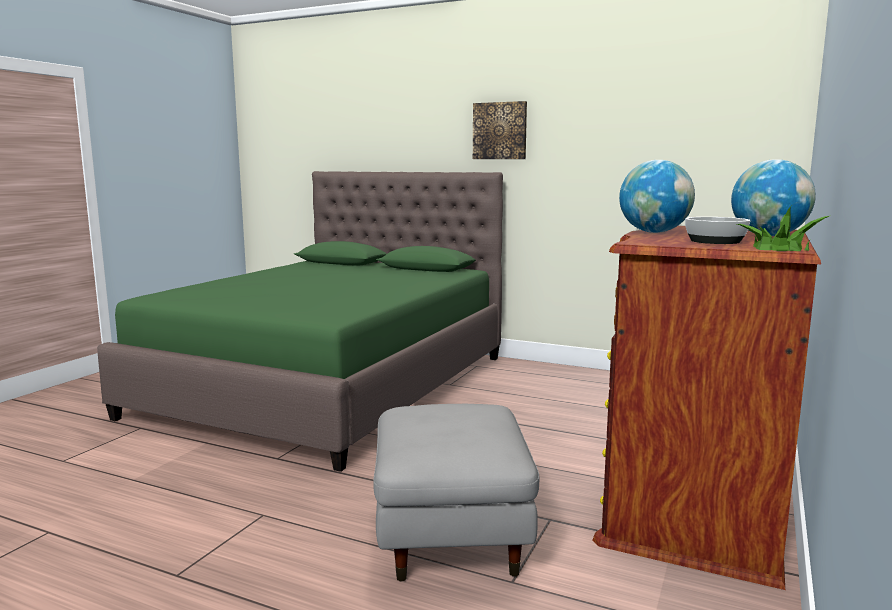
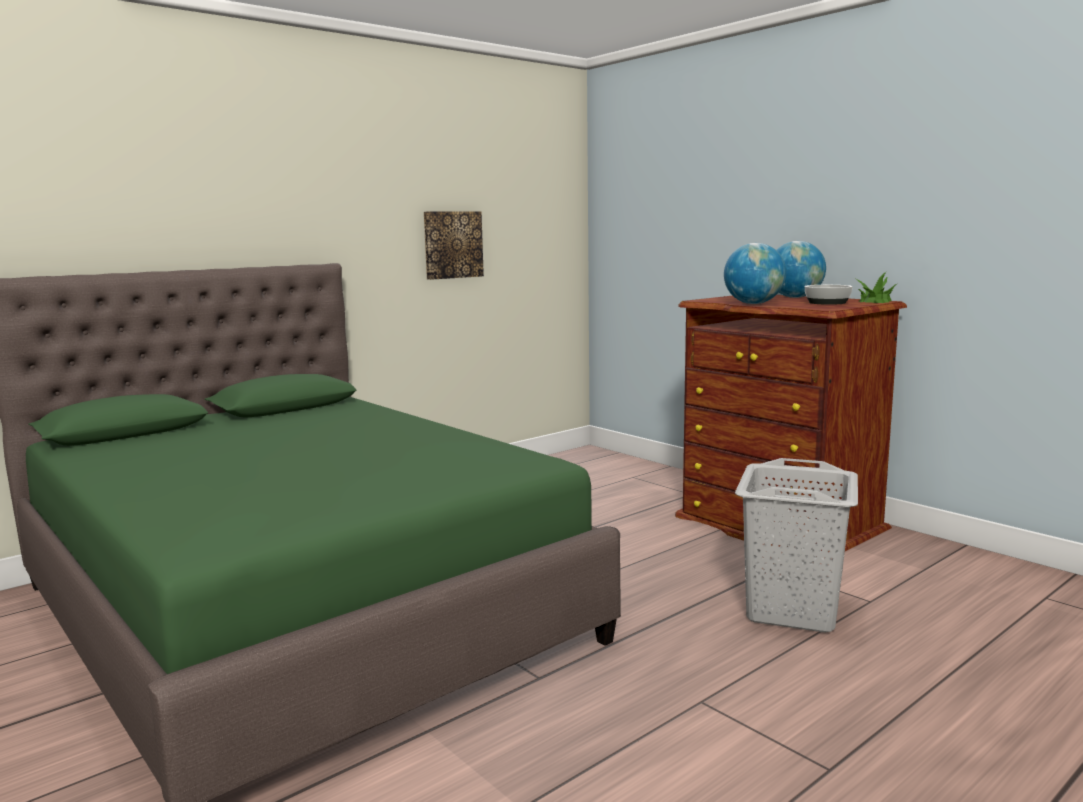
camera: 65 degrees left, 0 degrees up
(452, 538) = (793, 610): grey ottoman -> grey laundry basket
(500, 131) = (319, 208): picture -> picture (452, 244)

